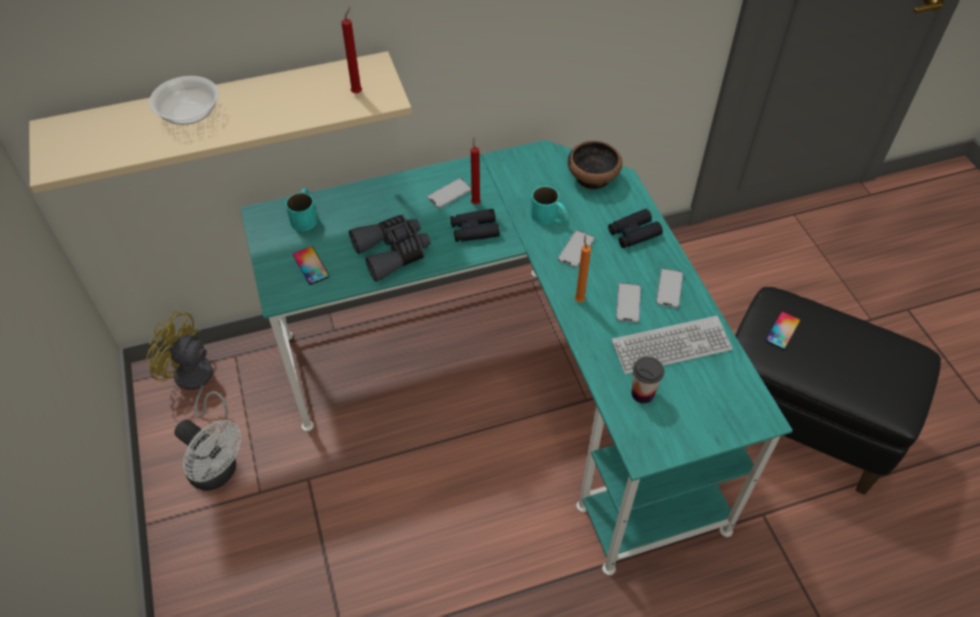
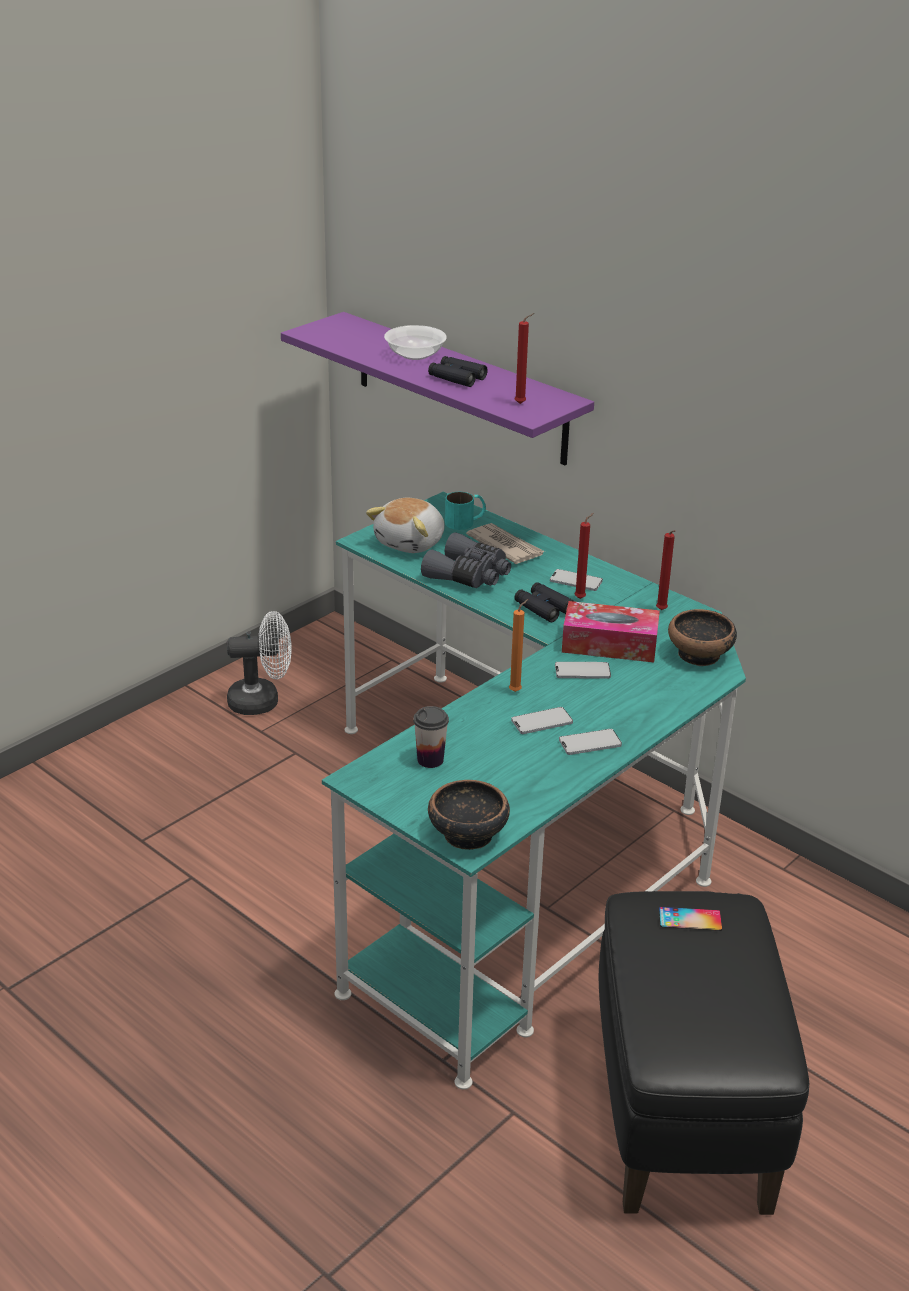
camera: 60 degrees right, 20 degrees down
(195, 383) = (343, 651): yellow fan -> none
(218, 473) = (262, 701): white fan -> white fan turned 105 degrees counterclockwise
(224, 115) = (460, 388): beige shelf -> purple shelf
(311, 265) = (411, 543): phone -> plush toy
(365, 210) = (505, 546): none -> newspaper
(524, 168) = (662, 611): none -> red candle
(549, 217) = (609, 644): turquoise mug -> tissue box
(633, 233) = (646, 701): black binoculars -> black binoculars (457, 377)
(671, 346) = (510, 763): keyboard -> none
(747, 412) = (467, 834): none -> bowl

